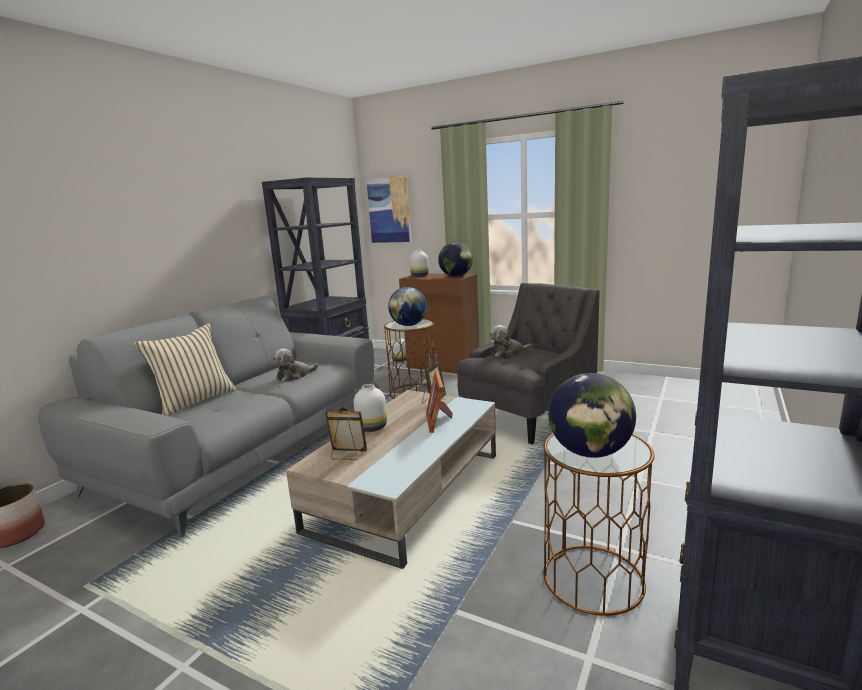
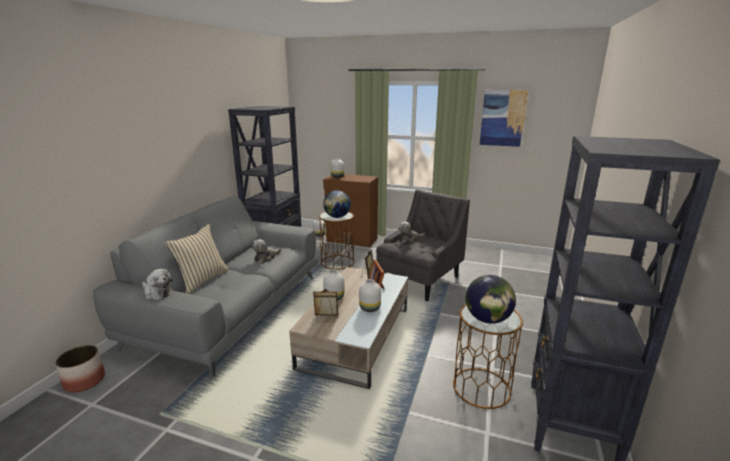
camera: 10 degrees left, 5 degrees up
(113, 411) = (157, 293): none -> plush toy
(389, 210) = (312, 125): picture -> picture (503, 118)
(418, 443) = (369, 308): none -> white vase
(456, 276) = (364, 178): globe -> none

